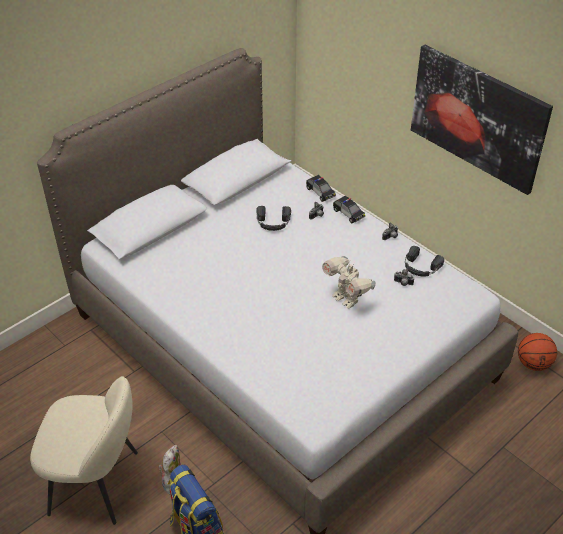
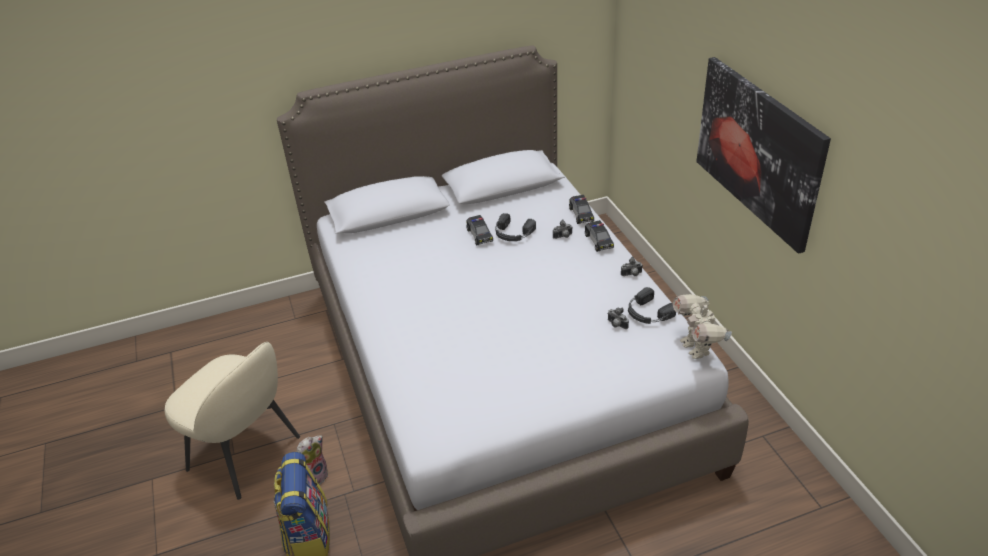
camera: 25 degrees right, 5 degrees down
(246, 231) = (479, 235): none -> toy car
(346, 299) = (542, 325): toy robot -> toy robot (696, 348)
(533, 363) = (783, 472): basketball -> none

